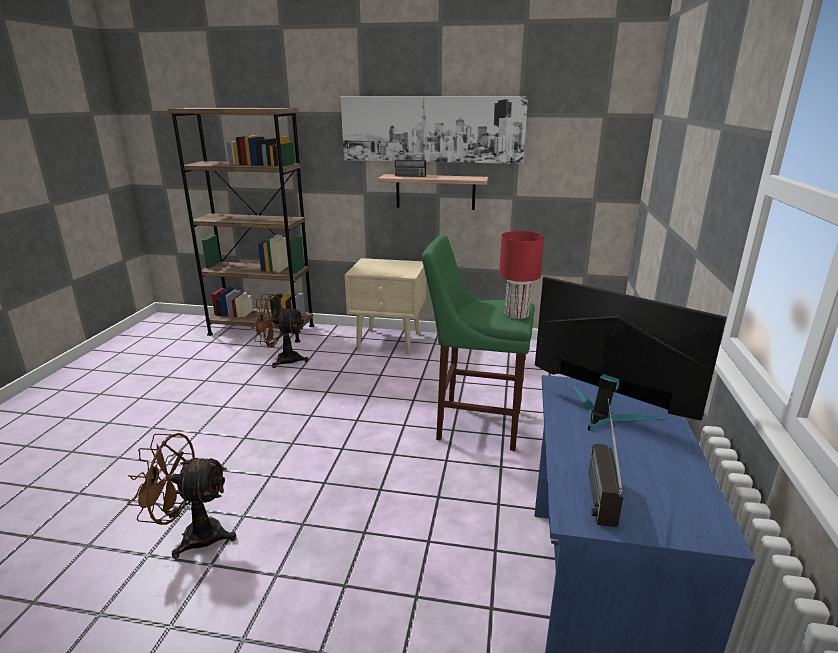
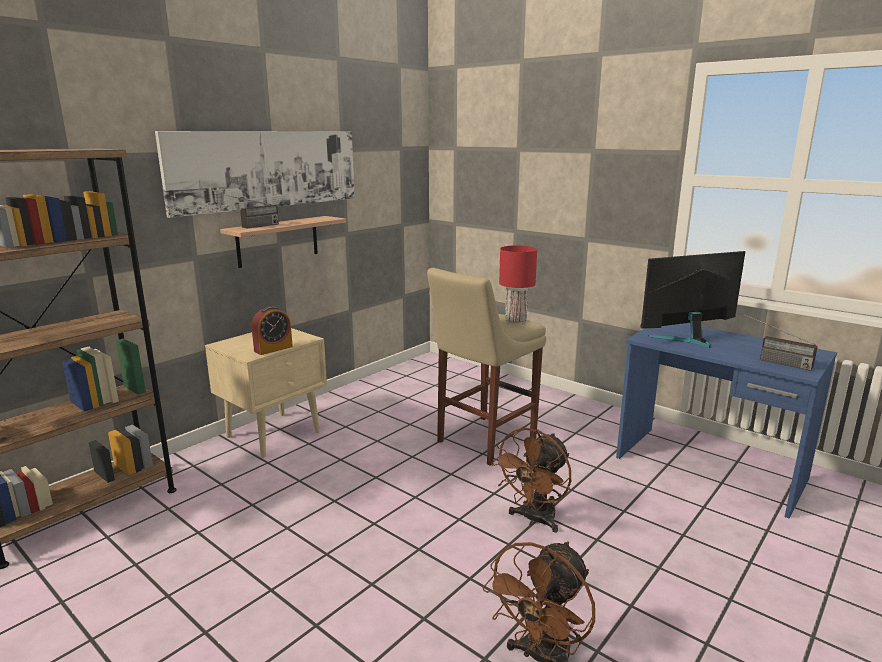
camera: 60 degrees left, 5 degrees down
(282, 359) = (207, 514): brown fan -> brown fan (534, 520)
(375, 273) = (273, 349): none -> alarm clock
(474, 424) = (482, 441): green stool -> beige stool

